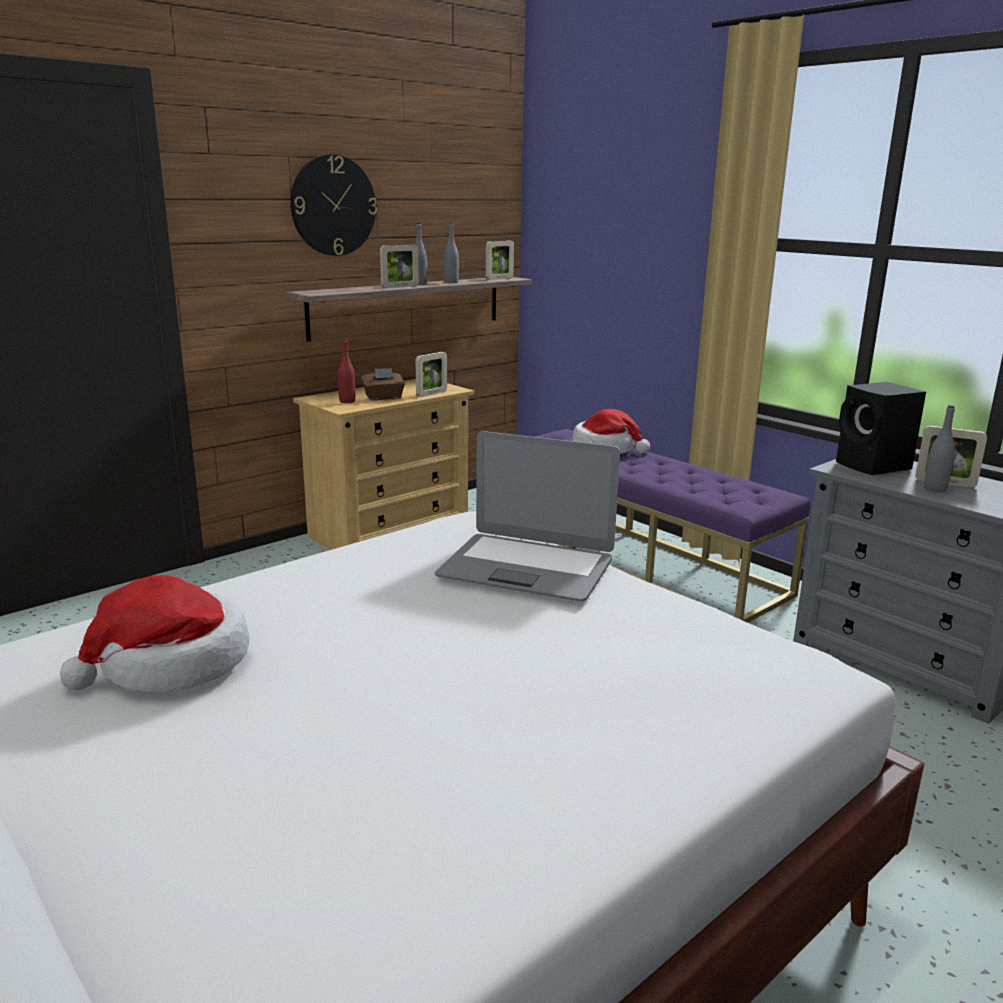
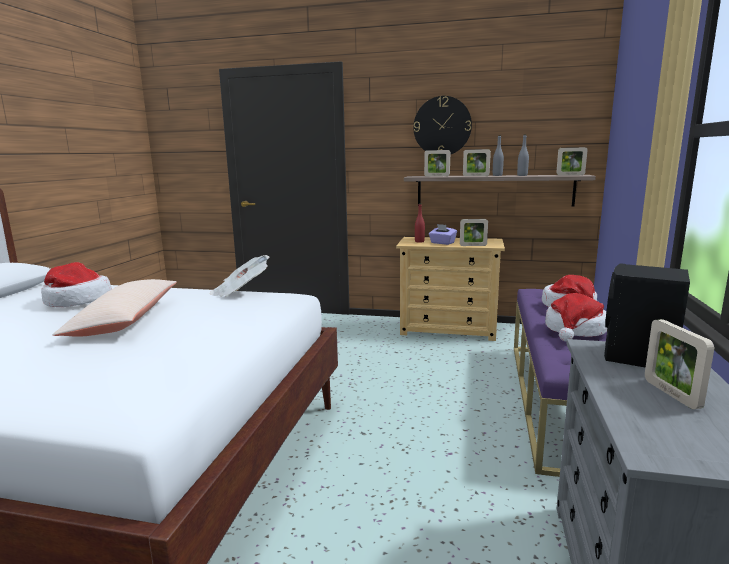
camera: 55 degrees right, 5 degrees down
(344, 290) = (436, 176): none -> picture frame
(383, 398) = (442, 243): brown tissue box -> purple tissue box
(385, 539) = (241, 292): none -> newspaper
(404, 635) = (125, 320): none -> beige pillow
(527, 568) = (231, 319): laptop -> none
(667, 470) = (575, 330): none -> hat
(935, 489) = (634, 392): grey bottle -> none

